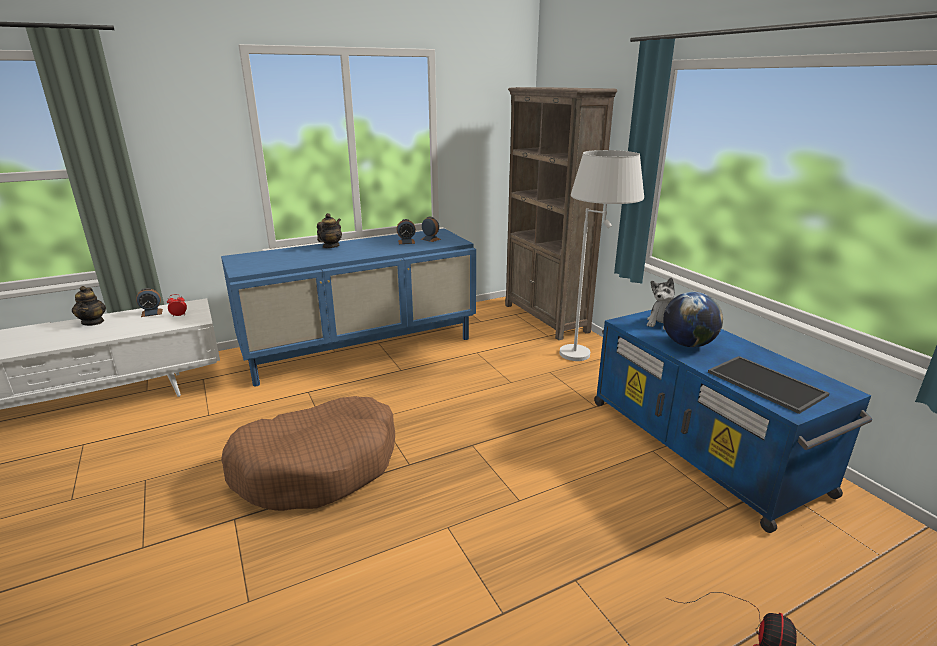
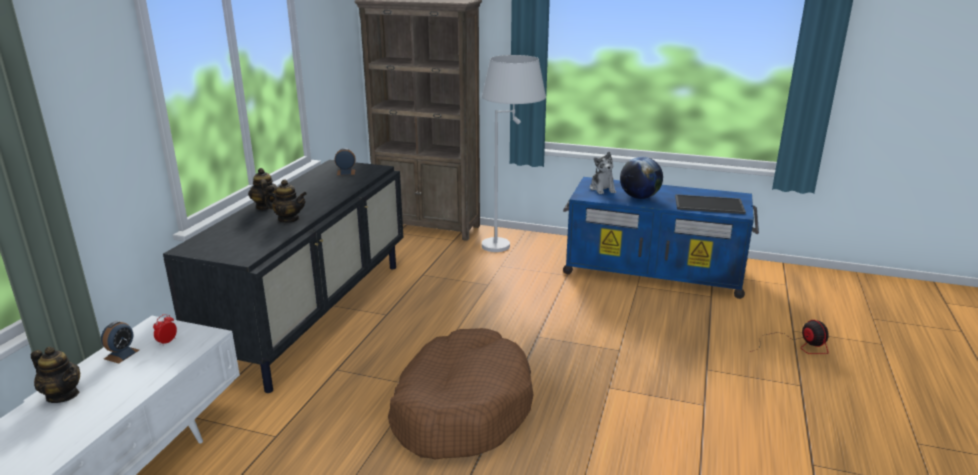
camera: 45 degrees left, 0 degrees up
(320, 258) = (288, 219): none -> teapot
(361, 348) = (313, 314): blue cabinet -> black cabinet
(406, 242) = (331, 181): alarm clock -> none

